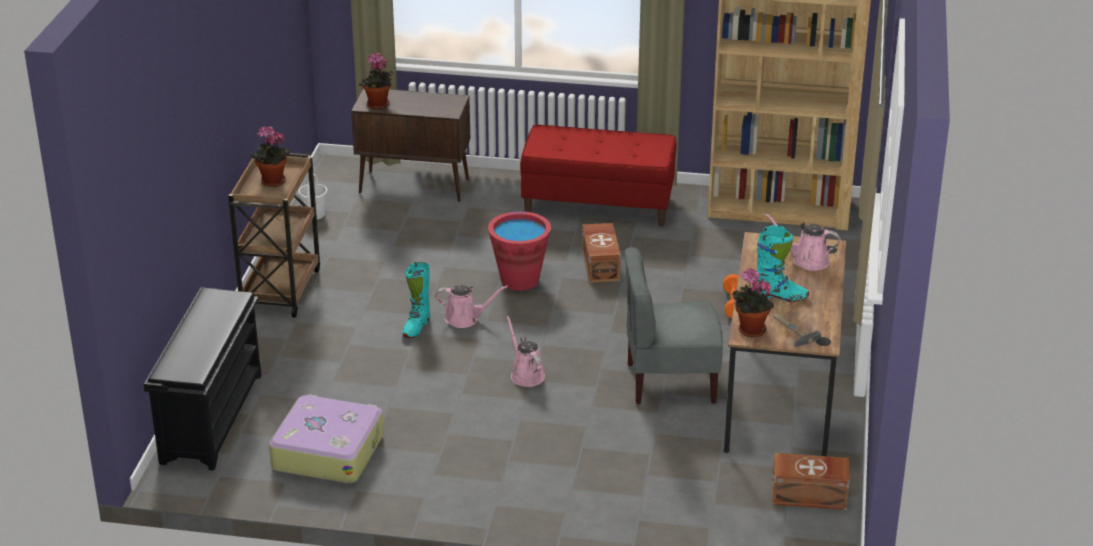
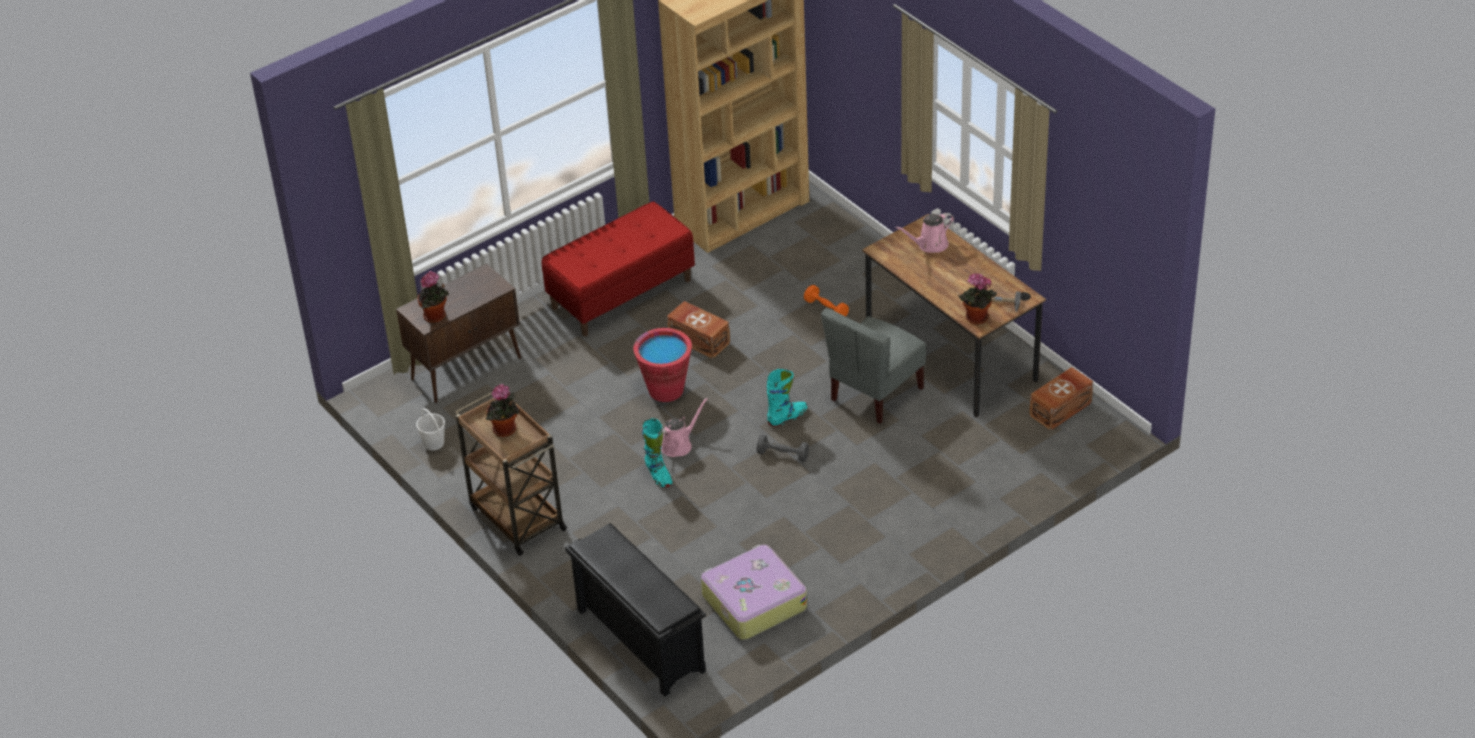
camera: 45 degrees left, 10 degrees up
(526, 374) = (783, 455): pink watering can -> grey dumbbell
(780, 296) = (954, 282): turquoise boot -> turquoise boot (787, 417)

